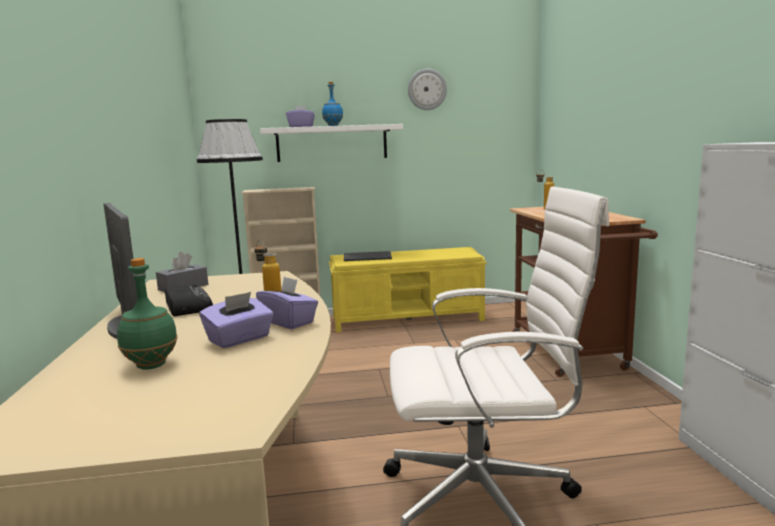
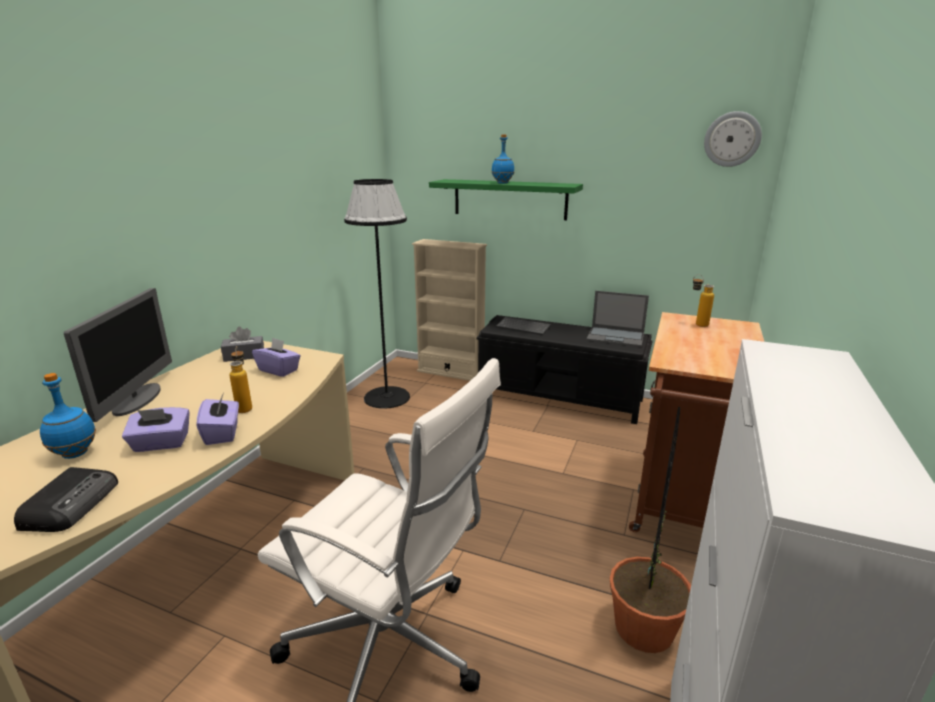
camera: 30 degrees right, 10 degrees up
(151, 366) = (74, 454): green bottle -> blue bottle
(187, 306) = (207, 383): radio -> radio (72, 504)
(301, 127) = (472, 181): purple tissue box -> purple tissue box (279, 370)
(332, 143) = (509, 199): white shelf -> green shelf
(408, 318) = (560, 397): yellow bench -> black bench
(427, 89) = (623, 143): wall clock -> wall clock (732, 139)
(448, 251) = (616, 337): none -> laptop
(631, 421) = (643, 628): none -> potted plant

